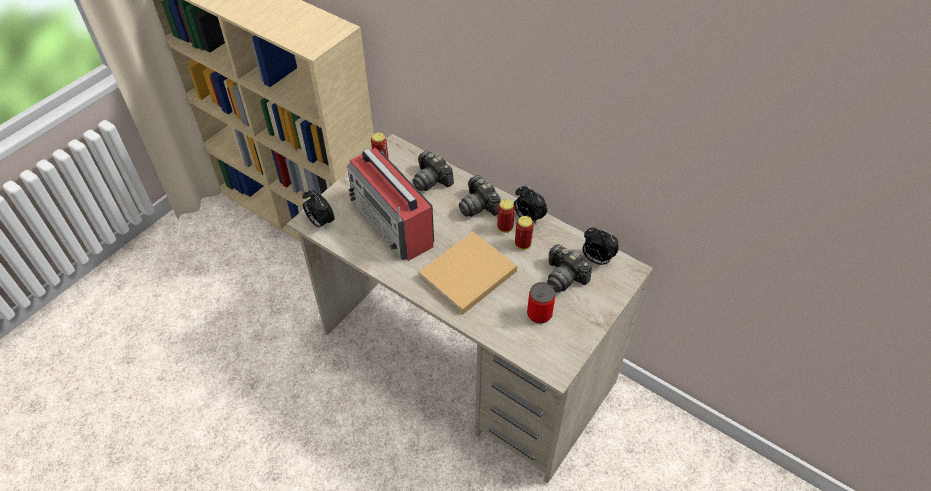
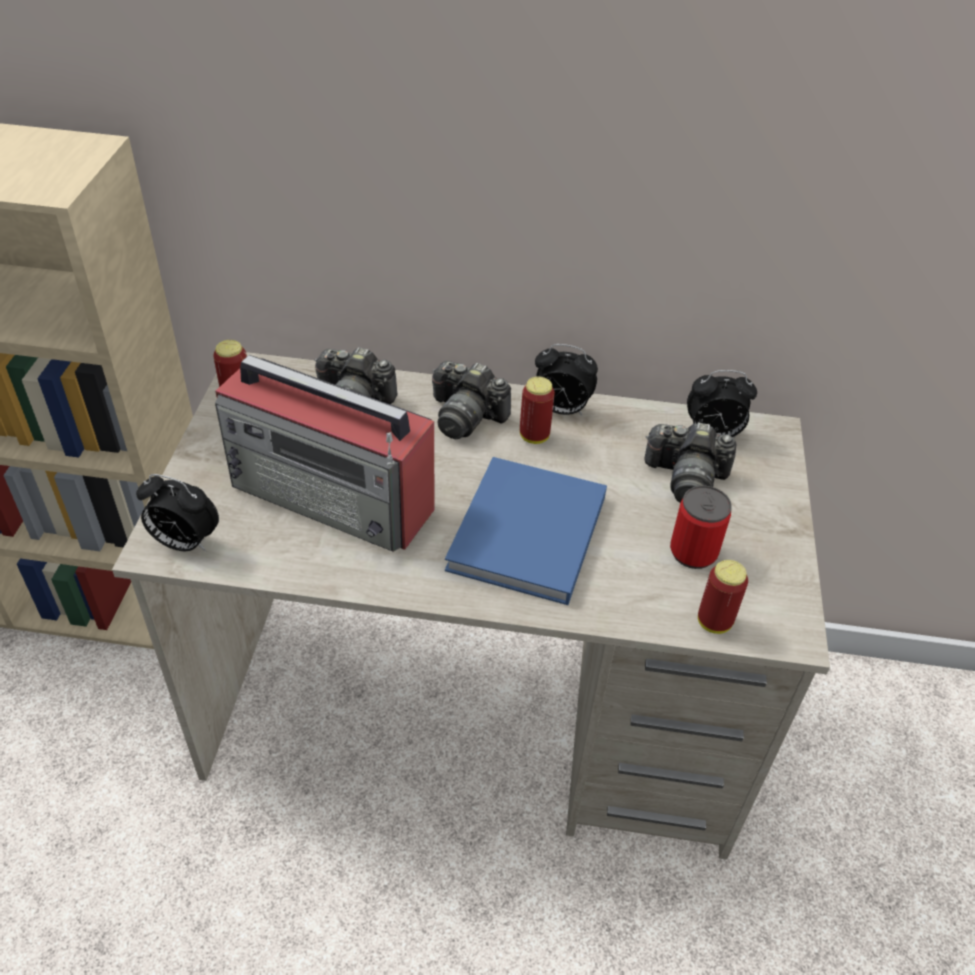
camera: 30 degrees left, 5 degrees down
(466, 276) = (526, 536): beige book -> blue book
(523, 244) = (583, 452): can -> can (714, 622)

